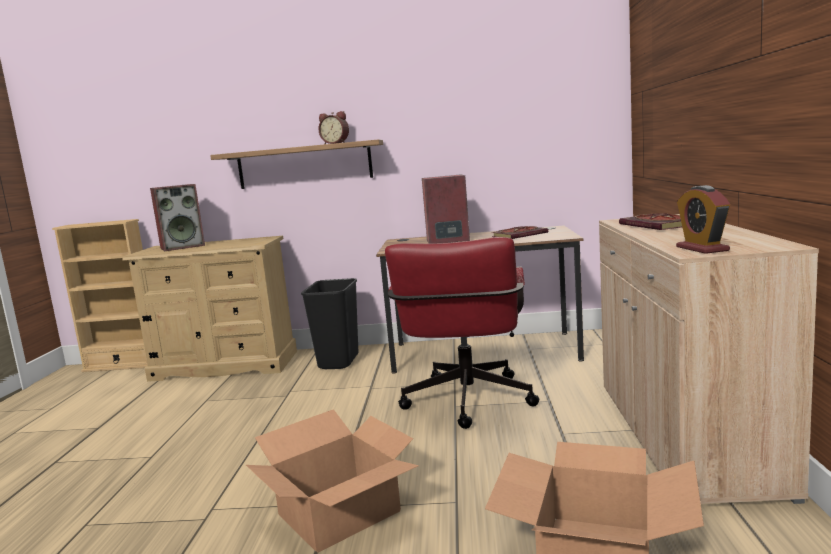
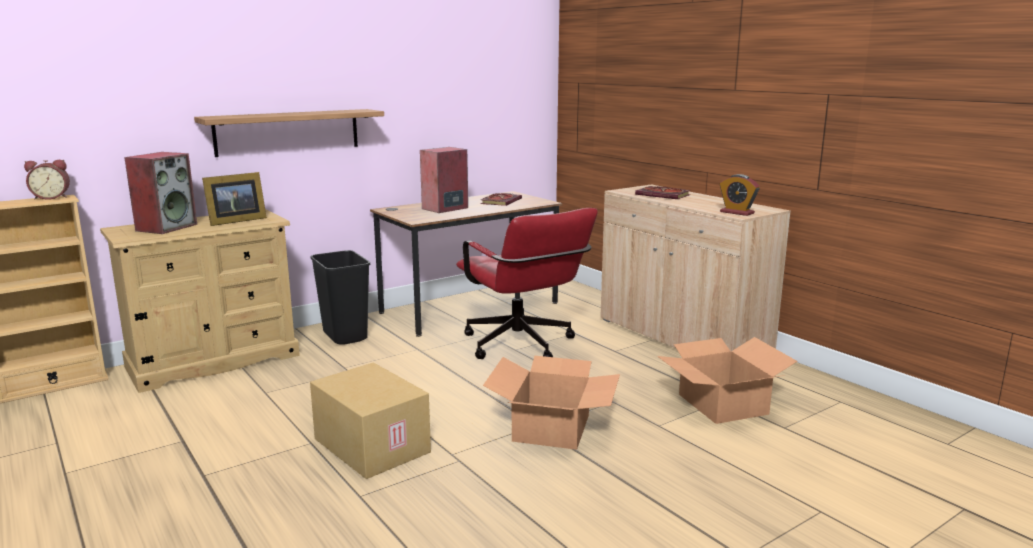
camera: 40 degrees left, 5 degrees up
(177, 474) = (369, 446): none -> cardboard box
(232, 243) = (234, 221): none -> picture frame
(336, 143) = (328, 111): alarm clock -> alarm clock (51, 197)

